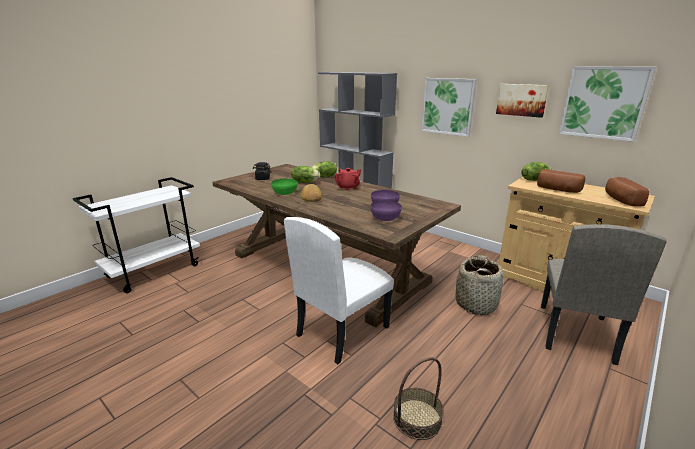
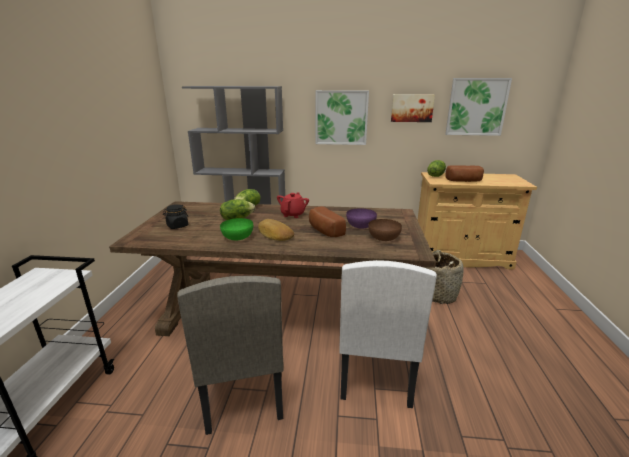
camera: 35 degrees left, 0 degrees up
(385, 218) = (383, 238): purple bowl -> brown bowl
(417, 418) = (523, 420): basket -> none
(574, 332) = (512, 291): beige chair -> beige chair (242, 389)
(620, 200) = (508, 181): bread -> bread (324, 231)

